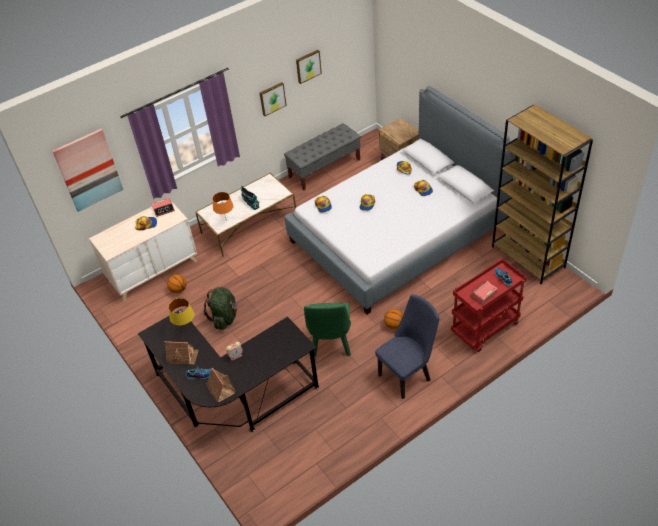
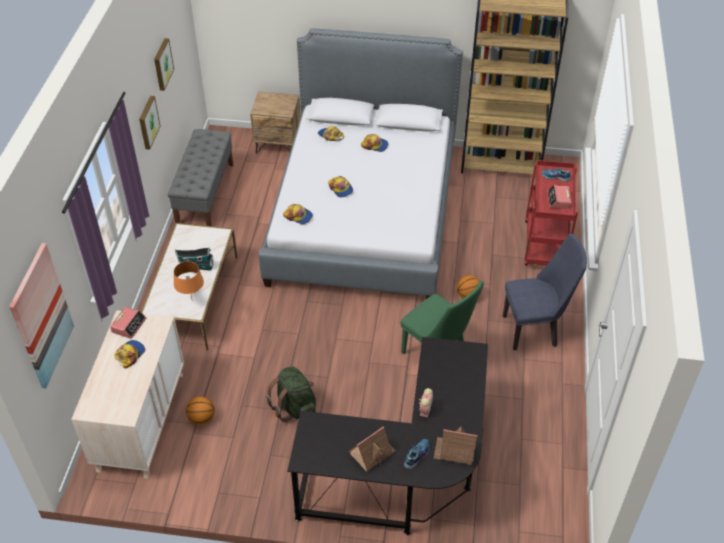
camera: 50 degrees left, 0 degrees up
(186, 329) = (336, 425): yellow table lamp -> none
(407, 374) = (534, 329): blue chair -> blue chair turned 75 degrees clockwise

